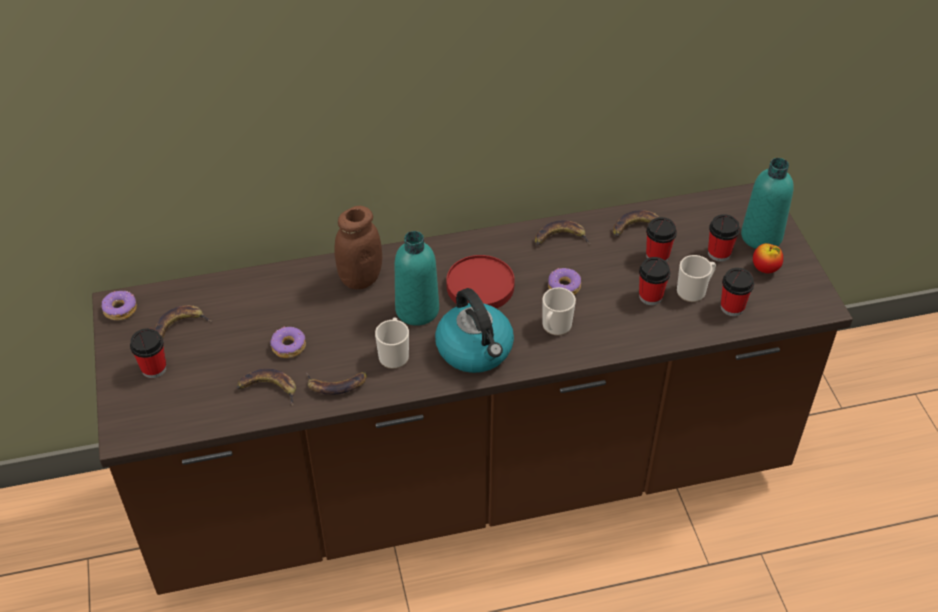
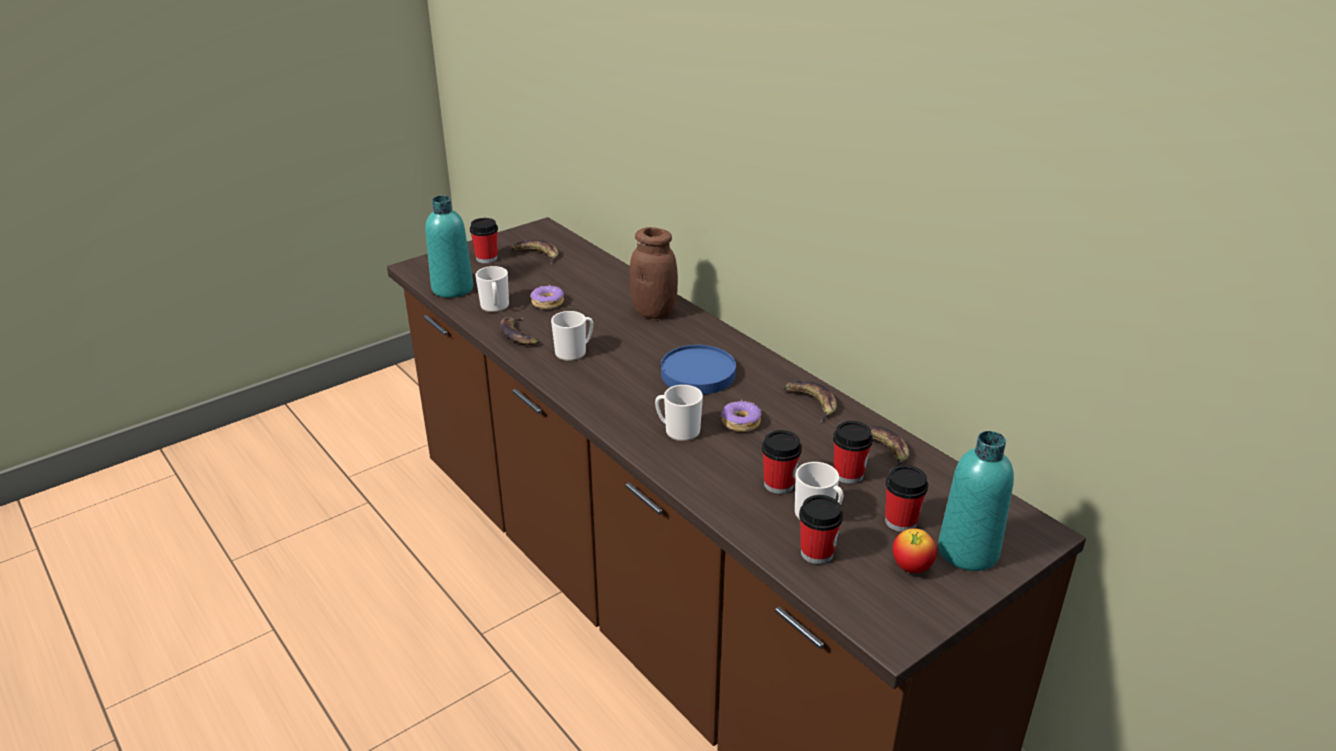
camera: 65 degrees right, 15 degrees down
(120, 309) = (537, 230): donut -> none
(268, 388) = (495, 307): banana -> mug
(417, 310) = (638, 349): turquoise bottle -> turquoise bottle (452, 288)
(475, 350) = (611, 392): kettle -> none
(480, 286) = (697, 374): red plate -> blue plate

